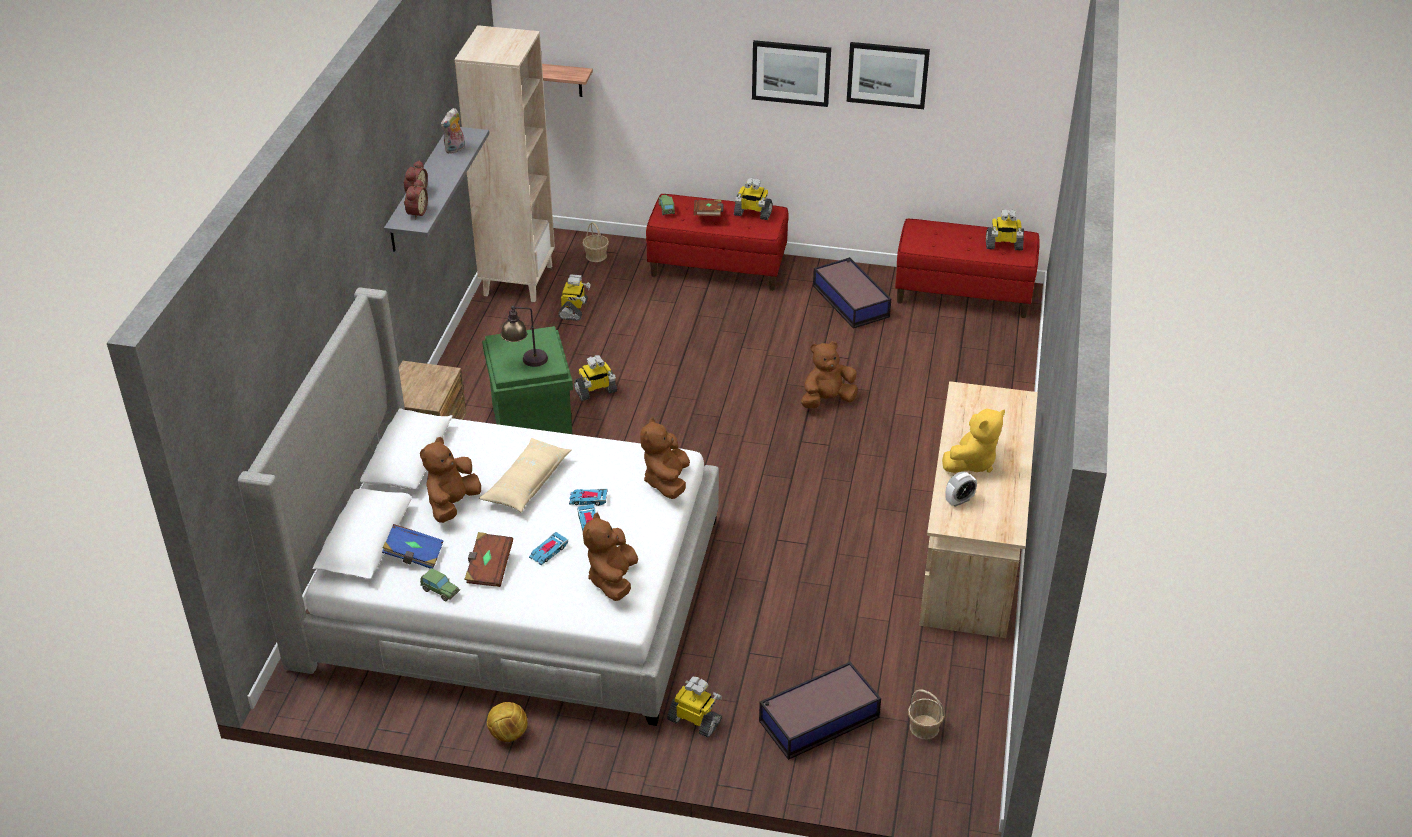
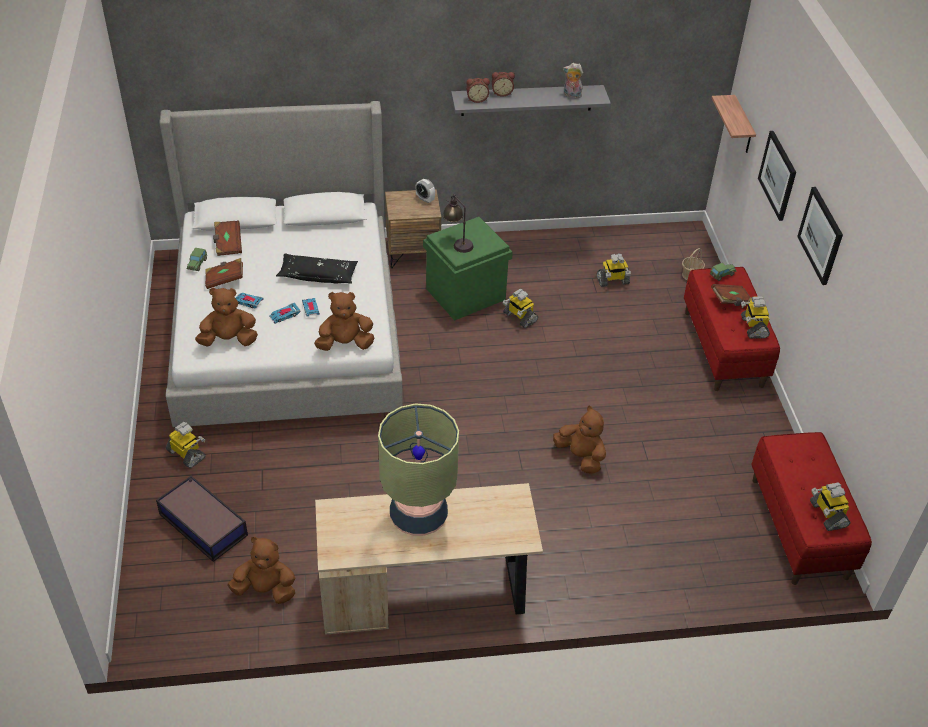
camera: 70 degrees right, 5 degrees up
(414, 555) = (228, 244): blue book -> brown book
(452, 504) = (284, 247): brown plush toy -> brown plush toy (266, 589)
(508, 734) = (155, 363): football -> none
(518, 280) = (631, 242): beige bookcase -> none
(527, 483) = (318, 275): beige pillow -> black pillow
(695, 720) = (187, 454): toy robot -> toy robot turned 60 degrees counterclockwise
(850, 300) = (734, 445): storage box -> none
(887, 74) = (857, 292): picture -> picture (778, 175)
(924, 728) = (208, 593): basket -> none
(959, 501) = (362, 515): alarm clock -> alarm clock (425, 199)
(972, 462) = (418, 516): yellow plush toy -> table lamp

